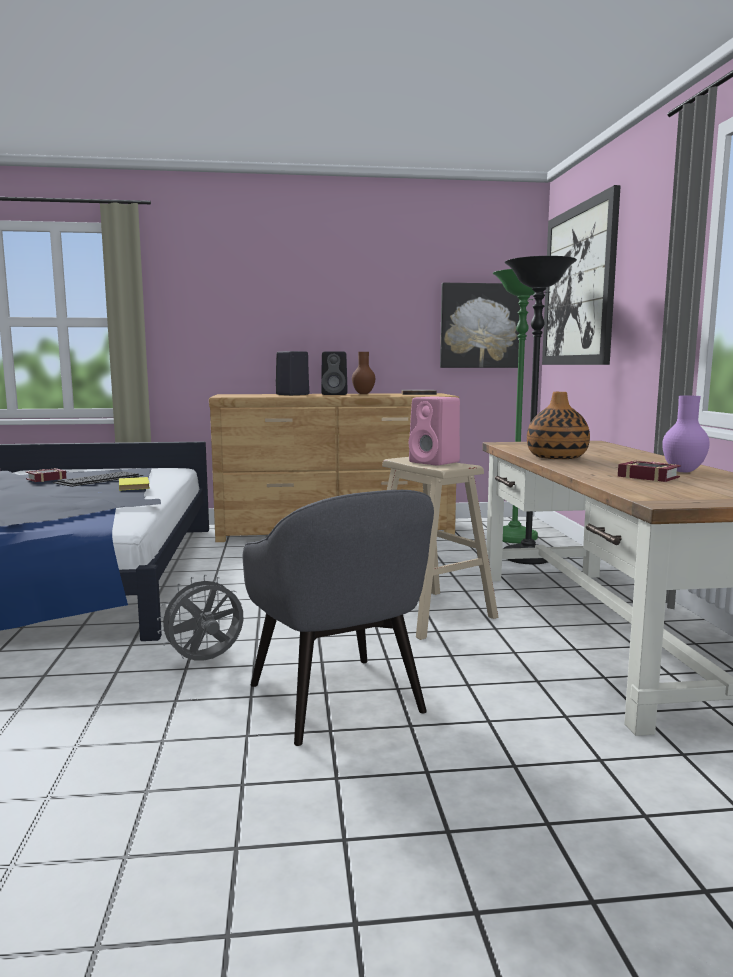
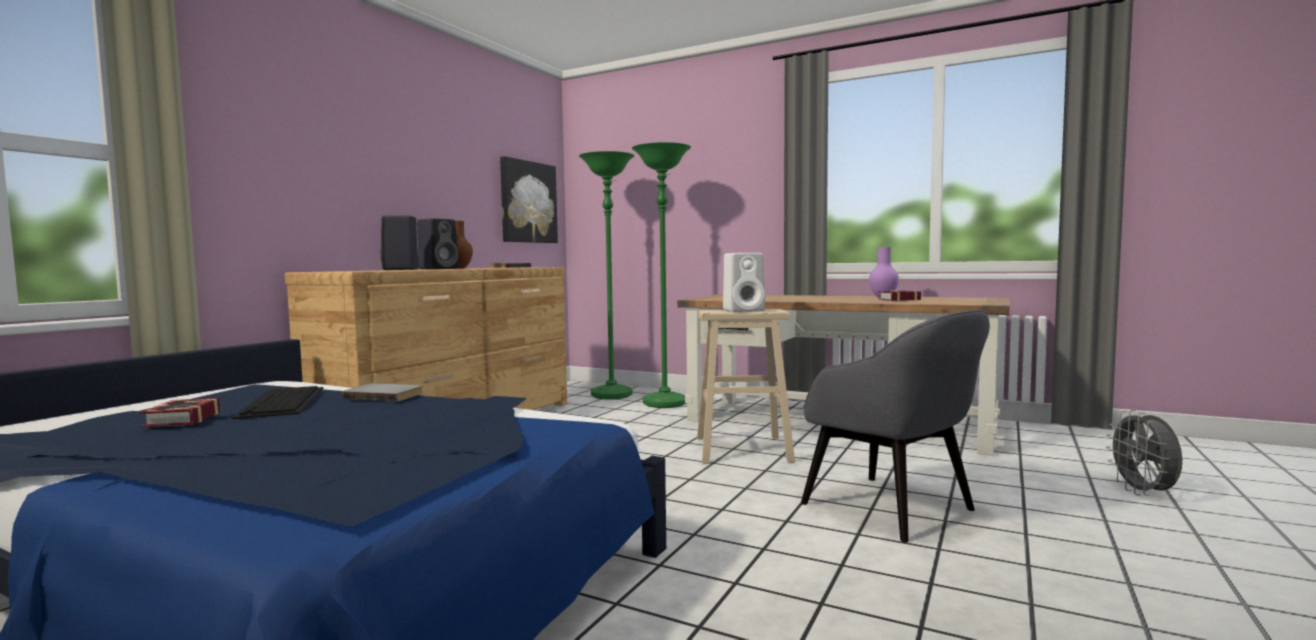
camera: 55 degrees left, 5 degrees down
(135, 486) = (385, 395): yellow book -> grey book
(205, 661) = (755, 537): grey fan -> grey fan (1144, 493)
(337, 700) = (890, 508): grey armchair -> grey armchair turned 45 degrees clockwise
(435, 462) = (744, 310): pink speaker -> white speaker
(527, 558) = (665, 403): black floor lamp -> green floor lamp
(557, 457) = (793, 299): vase -> none
(579, 286) = (630, 173): picture -> none

